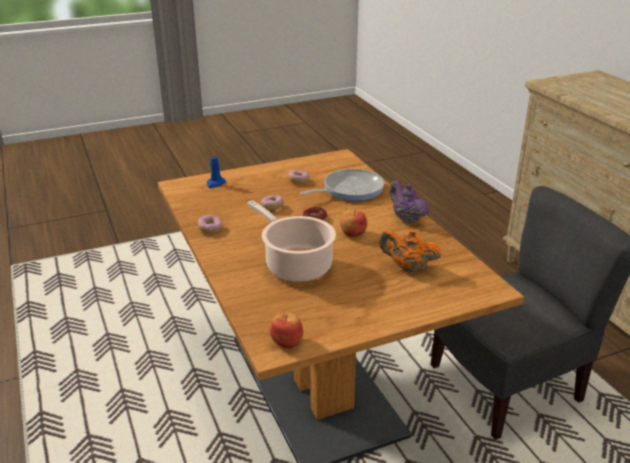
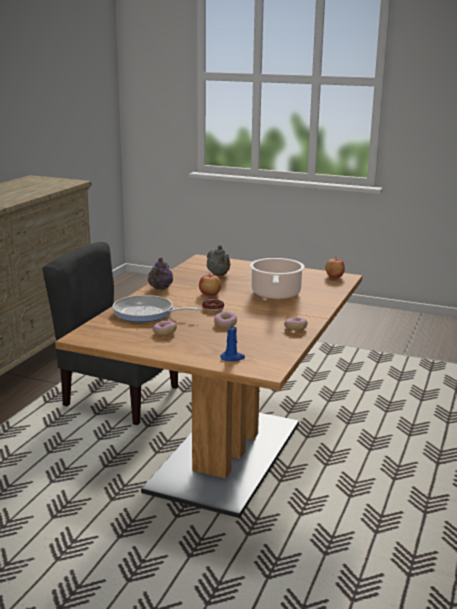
camera: 135 degrees left, 10 degrees down
(408, 267) = (219, 275): orange teapot -> grey teapot

